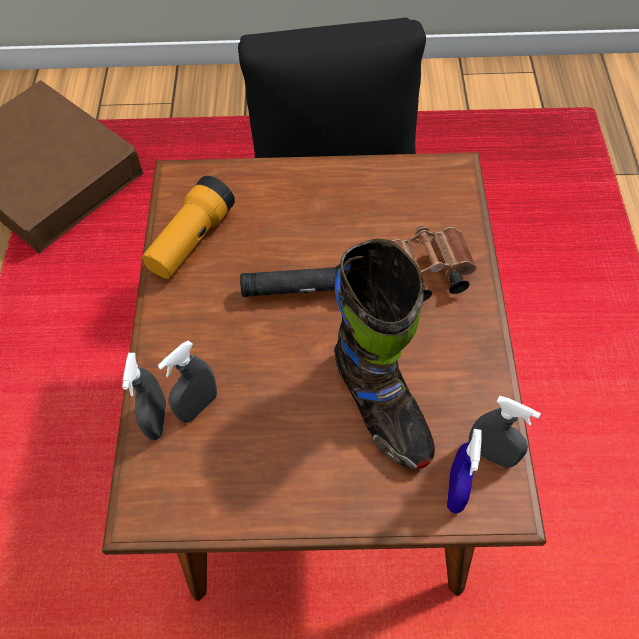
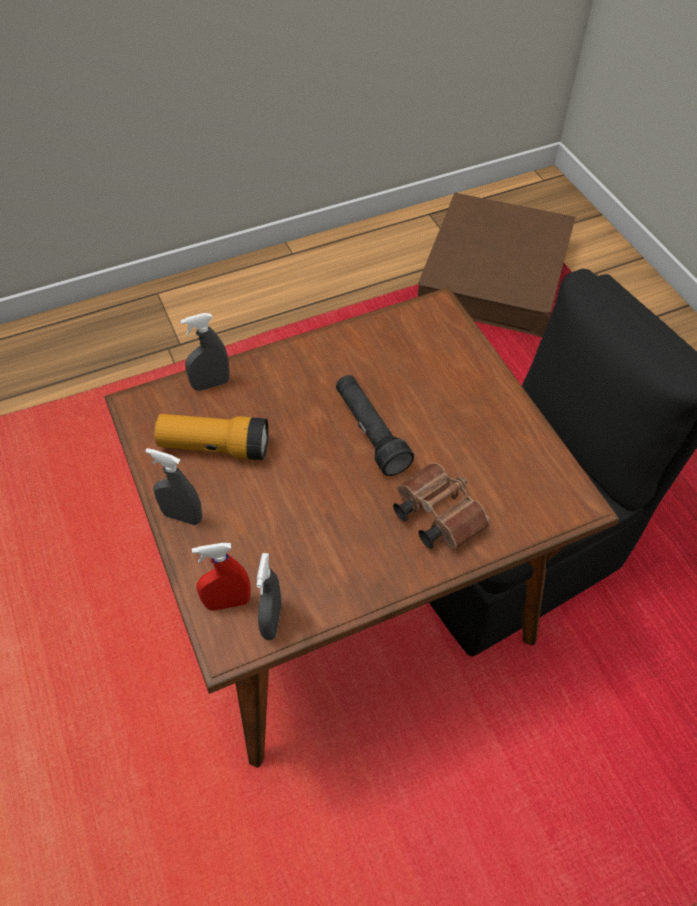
camera: 65 degrees right, 5 degrees down
(191, 240) = (380, 340): flashlight -> flashlight (215, 447)
(198, 406) = (232, 403): grey spray bottle -> grey spray bottle (182, 516)
(381, 407) = (282, 524): black boot -> none
(455, 490) = (227, 602): blue spray bottle -> red spray bottle

